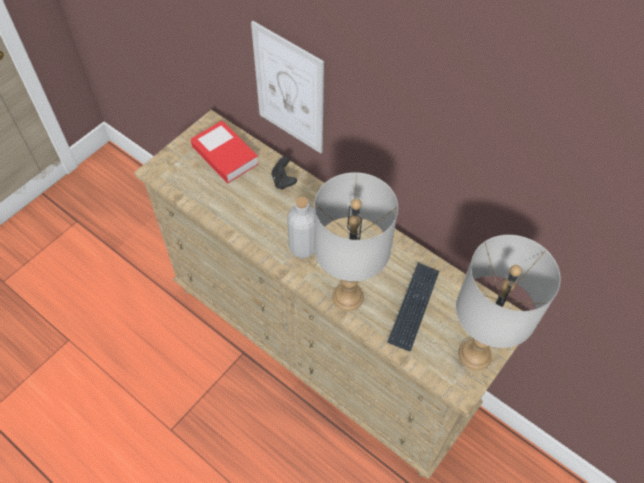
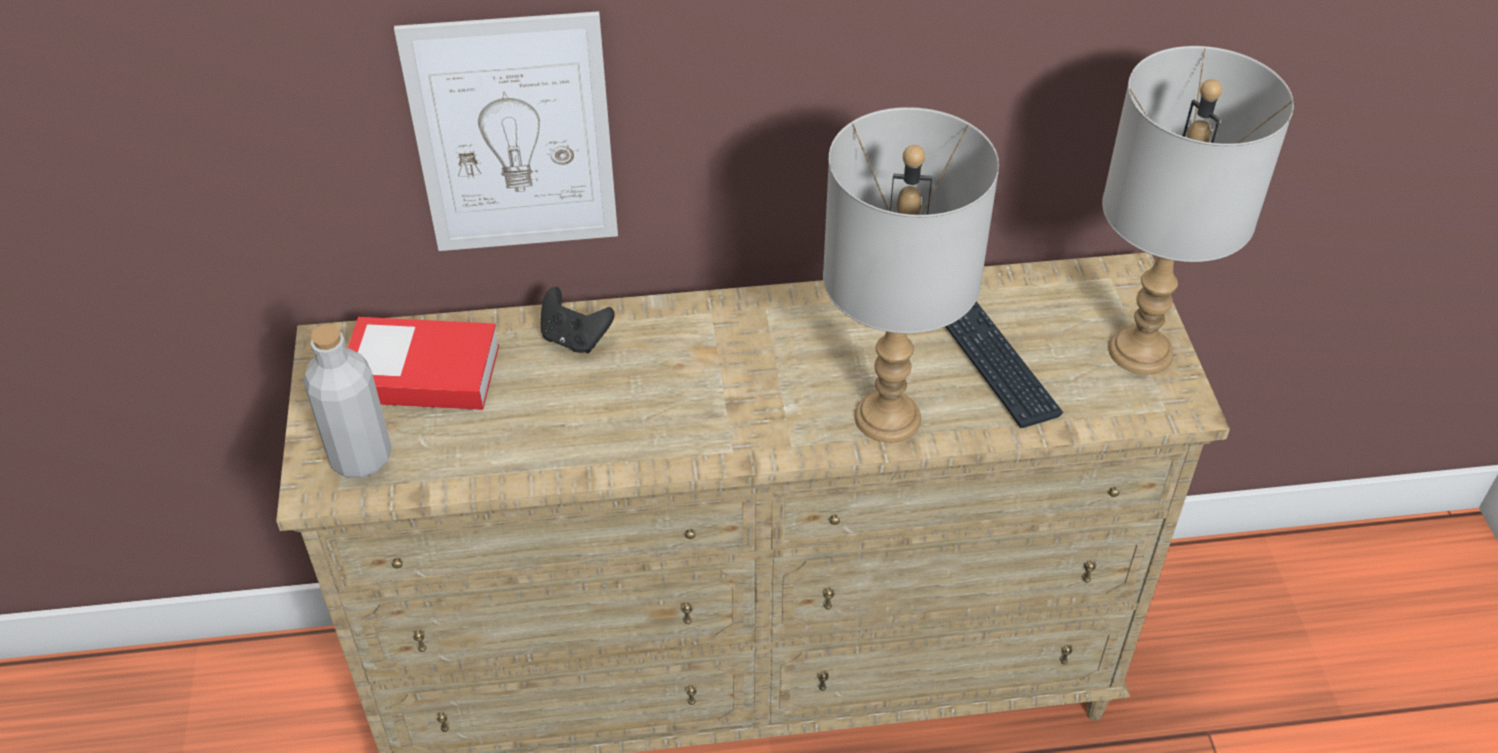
camera: 45 degrees left, 10 degrees down
(302, 247) = (733, 406): grey bottle -> grey bottle (361, 457)

